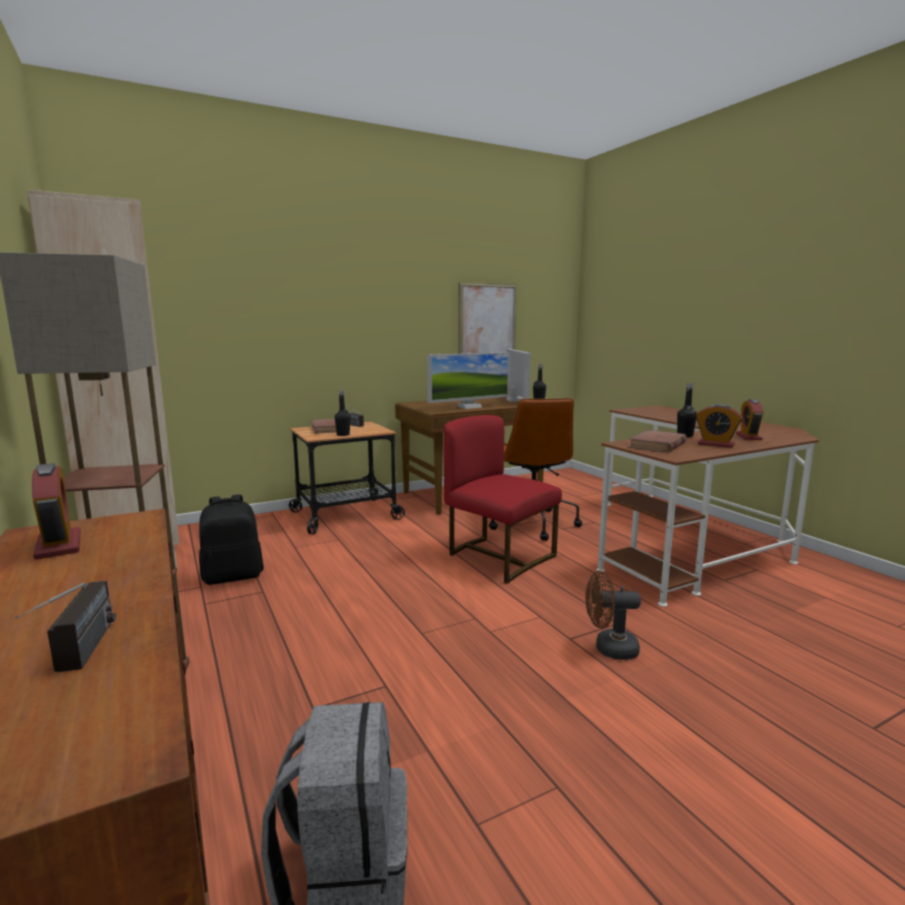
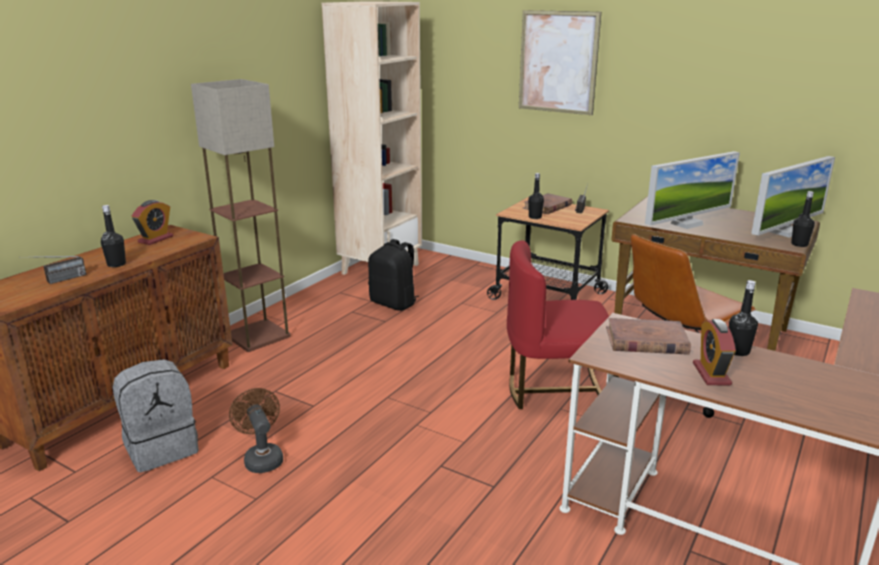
camera: 60 degrees right, 10 degrees up
(119, 586) = (116, 264): none -> black bottle
(469, 407) = (686, 224): monitor -> monitor turned 60 degrees counterclockwise
(487, 324) = (804, 116): picture -> picture (558, 62)
(498, 557) = (557, 391): red chair -> red chair turned 105 degrees counterclockwise
(609, 649) = (442, 490): brown fan -> brown fan (262, 458)
(748, 437) = (813, 394): alarm clock -> none

